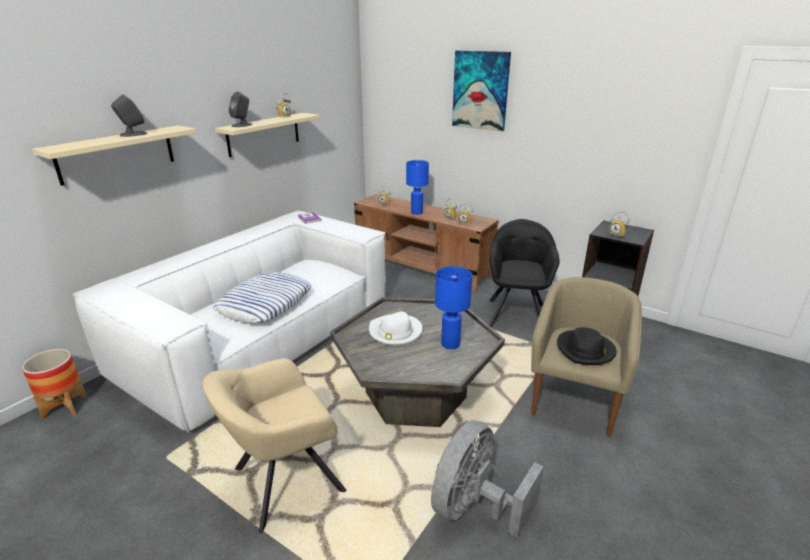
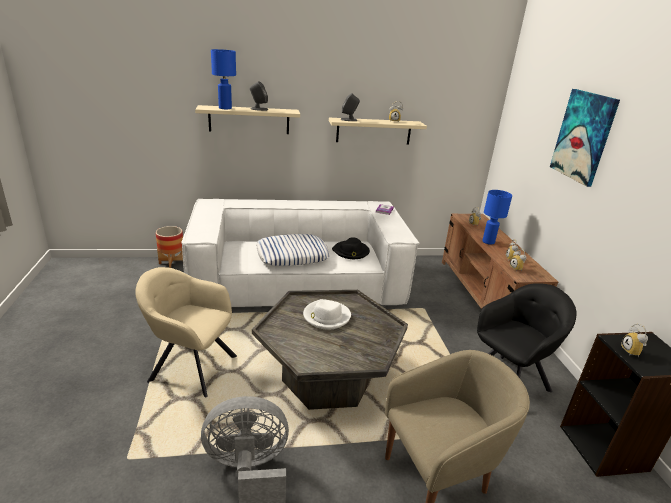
camera: 45 degrees right, 0 degrees up
(450, 344) = (346, 347): blue table lamp -> blue table lamp (225, 108)
(585, 350) = (441, 428): black hat -> black hat (351, 252)

